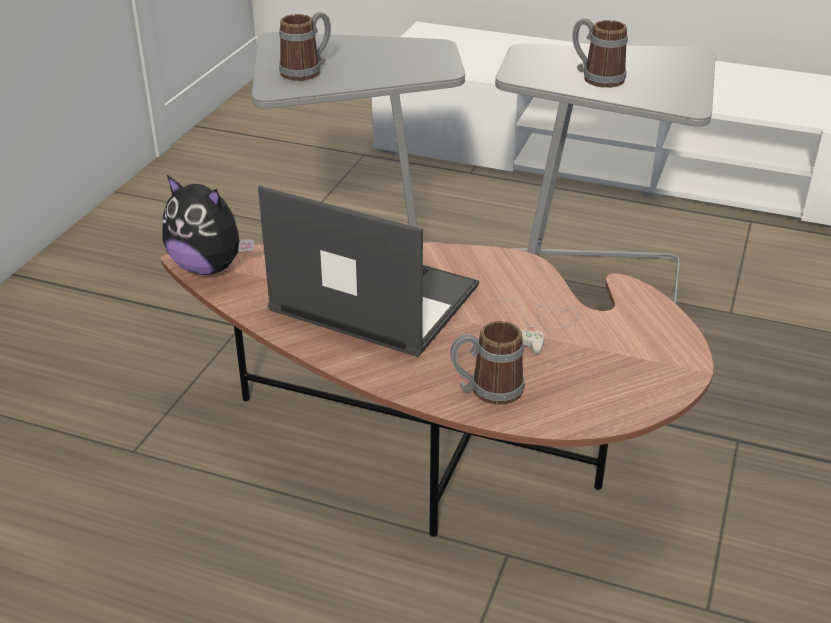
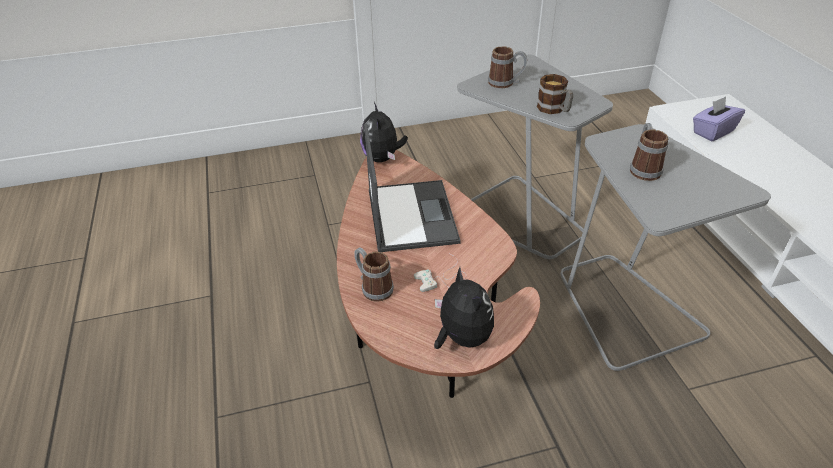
camera: 55 degrees right, 5 degrees up
(415, 70) = (554, 110): none -> mug
(467, 61) = (712, 132): none -> purple tissue box
(650, 359) = (461, 338): none -> plush toy

